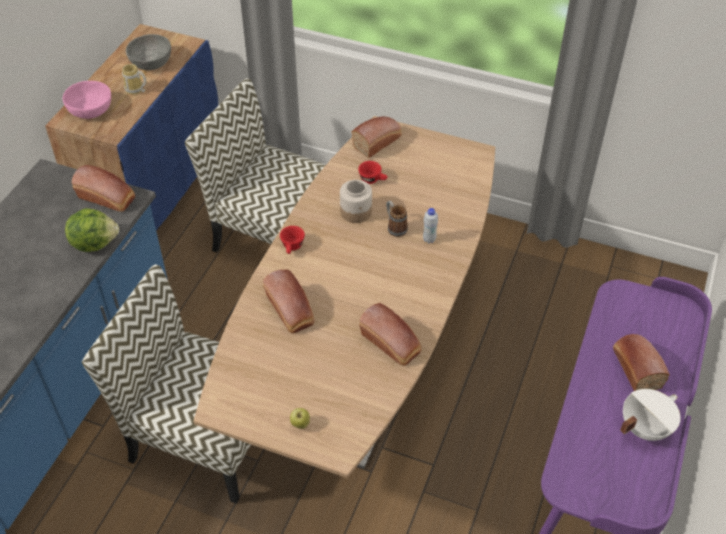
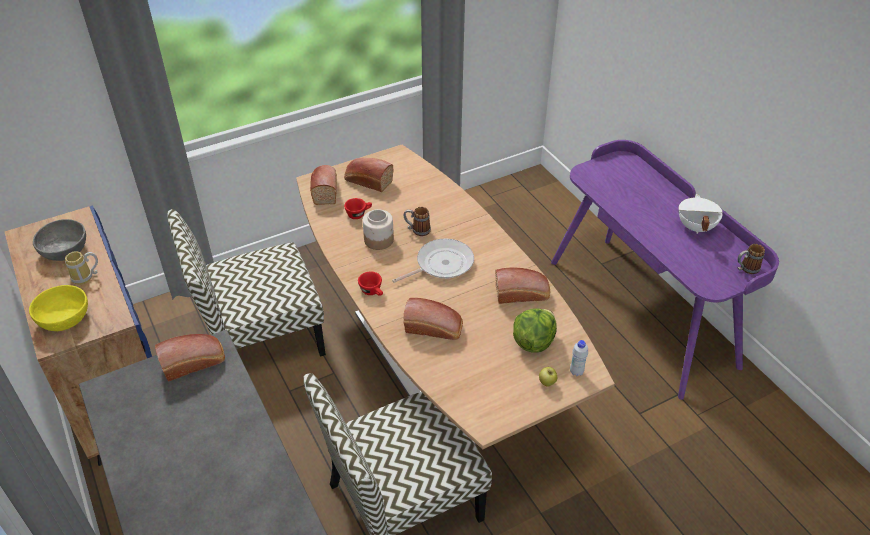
camera: 50 degrees left, 5 degrees down
(90, 109) = (64, 318): pink bowl -> yellow bowl
(94, 242) = (236, 398): lettuce -> lettuce (533, 342)
(370, 268) = (441, 264): none -> frying pan
(429, 239) = (448, 221): white bottle -> white bottle (576, 372)
(628, 505) = (746, 269): none -> mug
(635, 367) = (648, 203): bread -> bread (367, 181)

